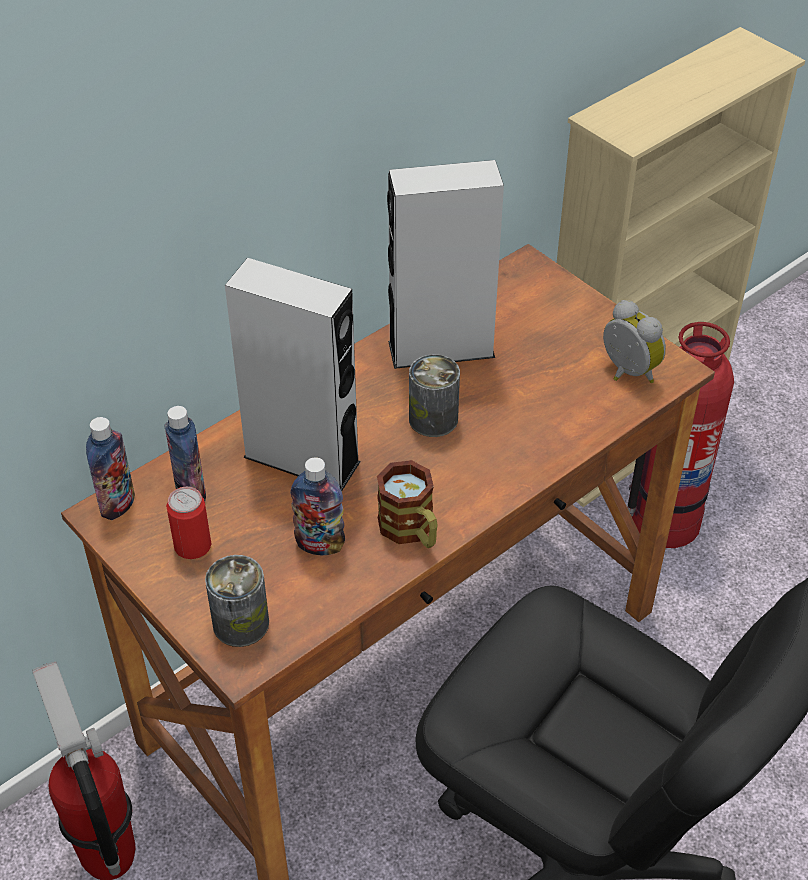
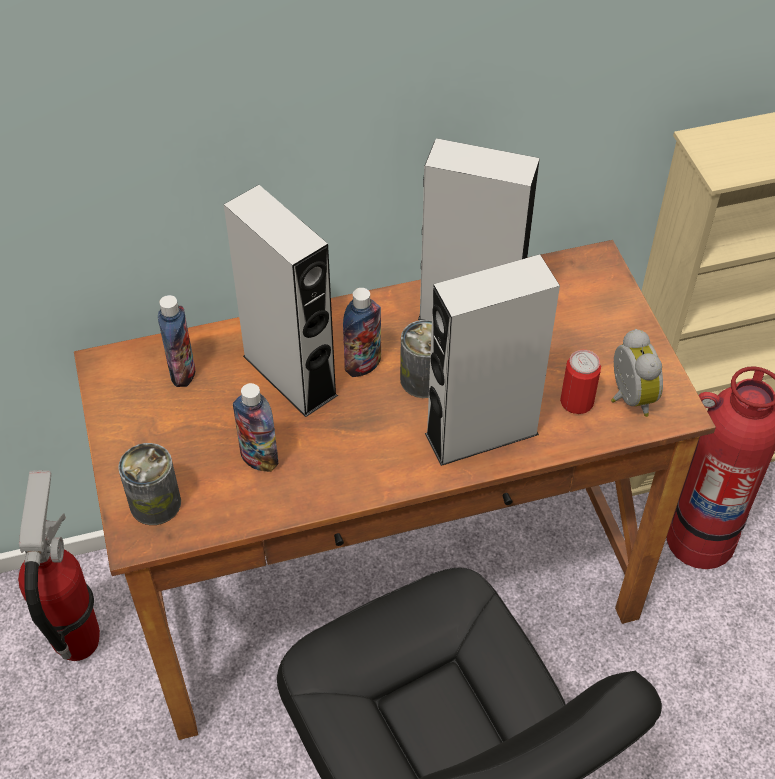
camera: 25 degrees right, 5 degrees up
(118, 504) = (120, 360): bottle -> bottle (363, 365)
(193, 545) = (157, 419): can -> can (576, 401)
(411, 531) = (343, 476): mug -> none
(516, 448) = (481, 434): none -> grey speaker

